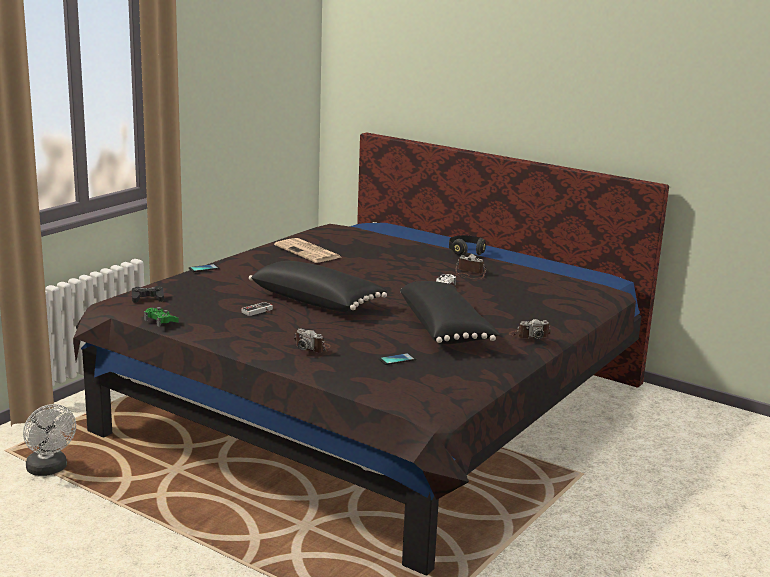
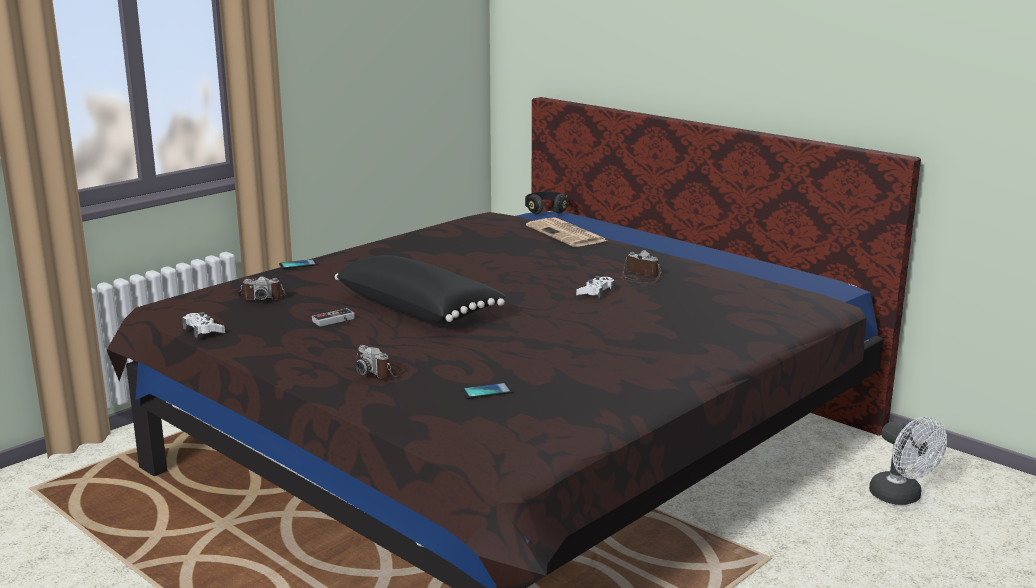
camera: 10 degrees right, 0 degrees up
(49, 470) = (70, 516): white fan -> white fan (901, 497)
(147, 298) = (205, 301): black game controller -> none
(160, 321) = (203, 330): green game controller -> white game controller
(309, 252) = (441, 246): newspaper -> newspaper (567, 234)
(445, 329) = (574, 351): black pillow -> none
(466, 252) = (648, 248): black headphones -> black headphones (546, 210)
(529, 336) = (689, 363): camera -> camera (262, 297)

